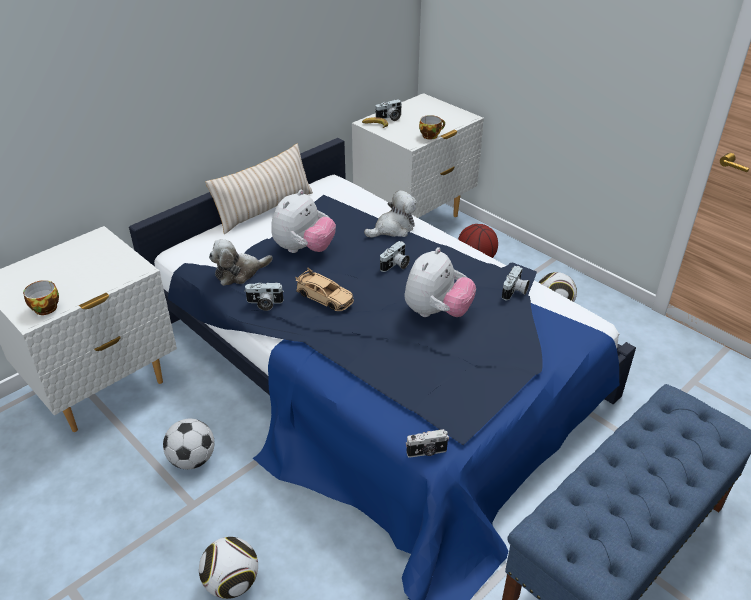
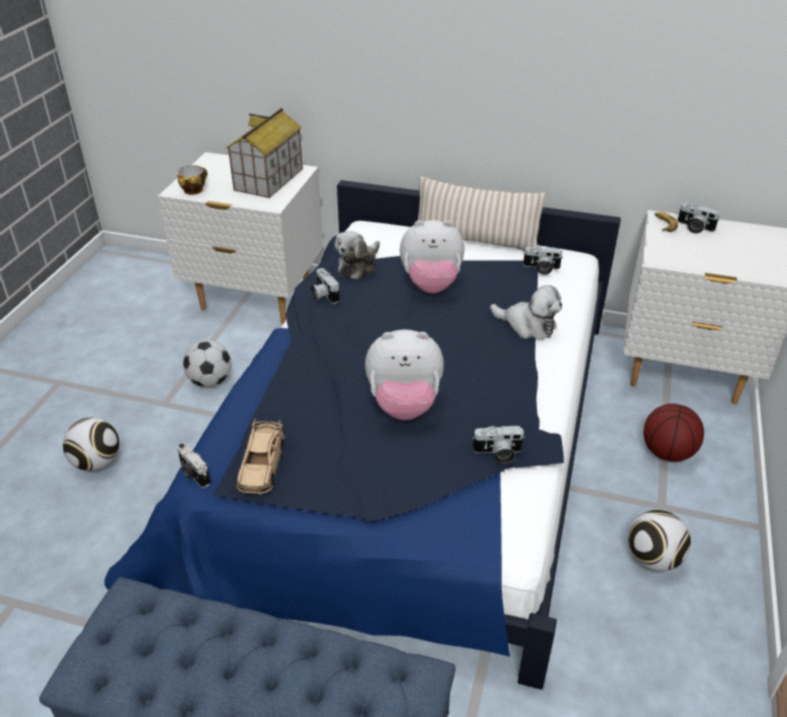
camera: 60 degrees right, 0 degrees up
(90, 258) = (269, 180): none -> toy house
(239, 273) = (358, 265): plush toy -> plush toy turned 90 degrees counterclockwise
(325, 297) = (364, 324): beige toy car -> beige toy car (261, 464)
(395, 265) = (460, 349): camera -> camera (541, 268)
(430, 135) = (696, 266): cup -> none

